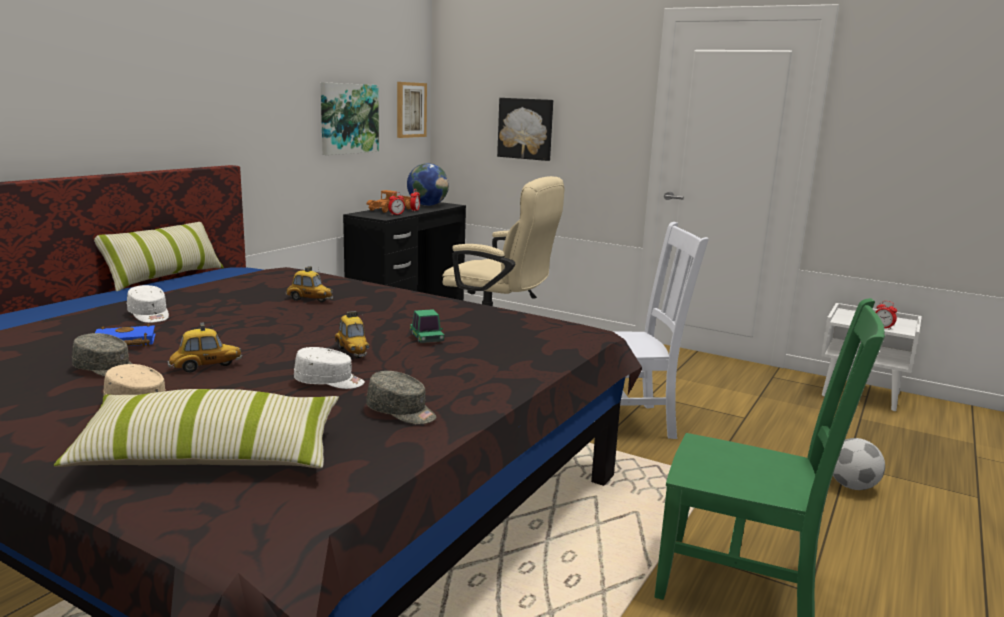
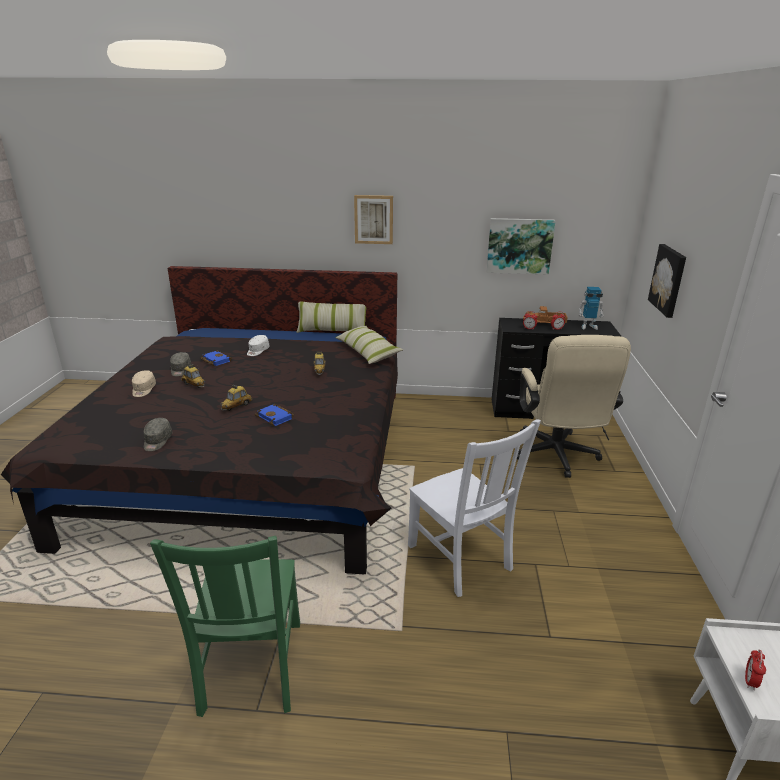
camera: 65 degrees right, 10 degrees up
(209, 456) = (98, 418): pillow -> pillow (367, 352)
(329, 382) = (189, 414): white cap -> none
(410, 110) = (603, 241): picture -> picture (373, 219)
(426, 338) = (276, 417): toy car -> blue book
(427, 205) = (588, 326): globe -> toy robot
(852, 486) = (456, 737): football -> none

